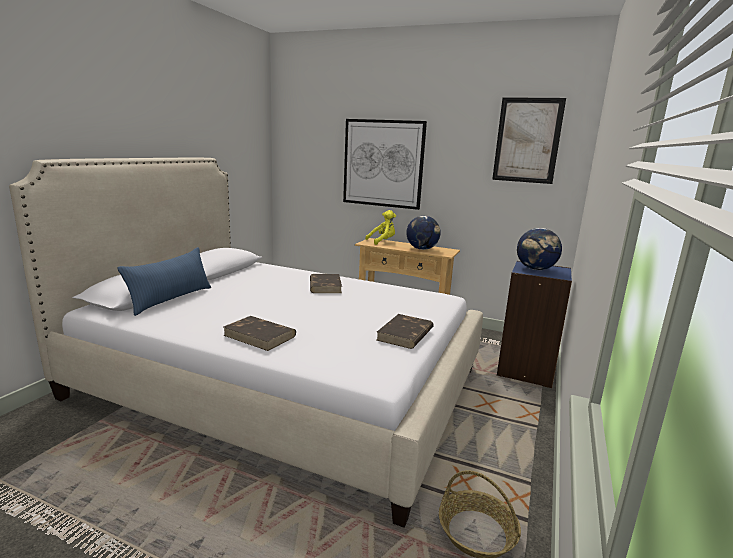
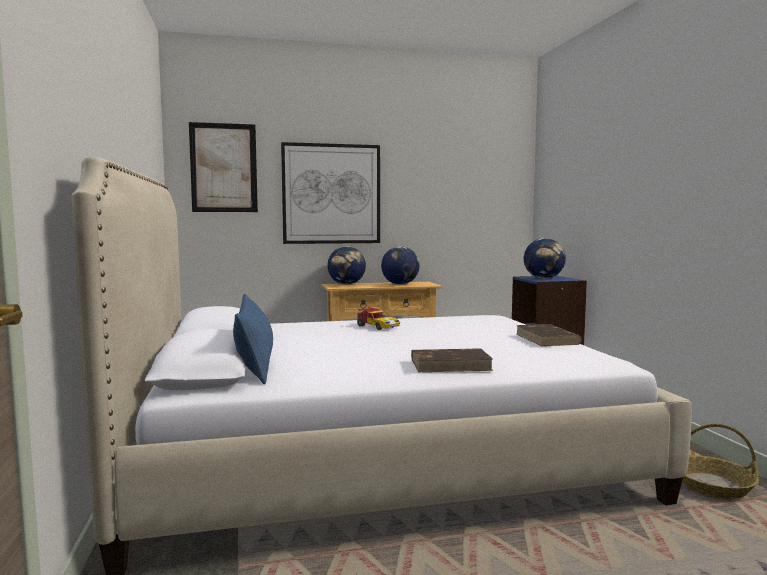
camera: 35 degrees left, 10 degrees down
(325, 286) = (377, 327): brown book -> toy car
(382, 241) = (346, 284): yellow plush toy -> globe
(527, 140) = (480, 164): picture -> picture (224, 168)

